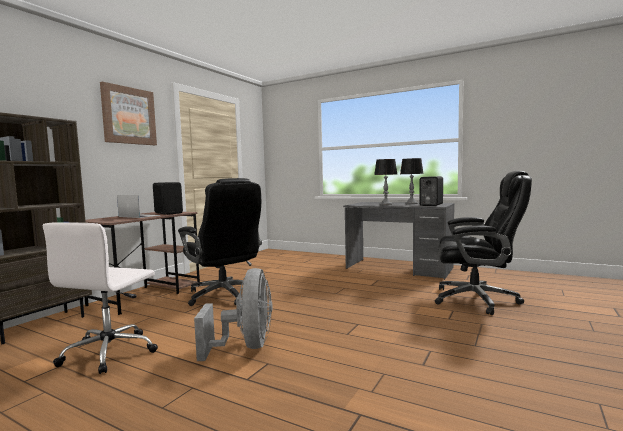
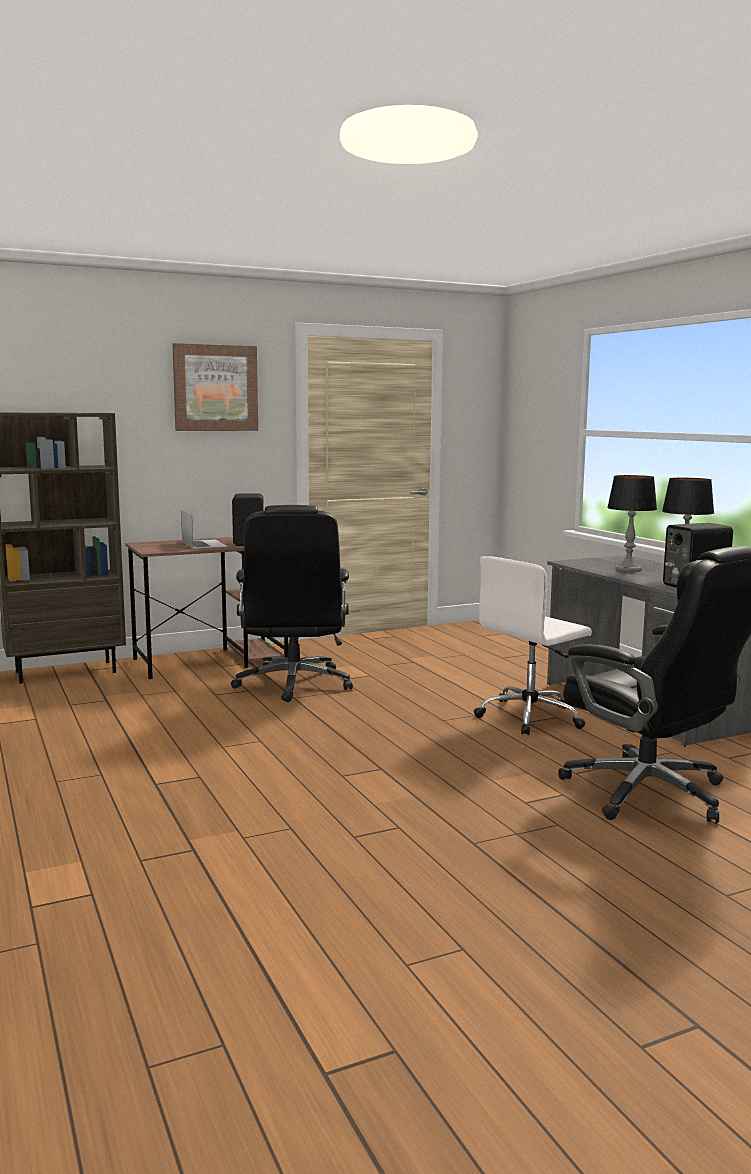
camera: 35 degrees right, 5 degrees up
(111, 352) = (87, 718): white office chair -> white office chair (531, 717)
(246, 346) = (209, 753): grey fan -> none

